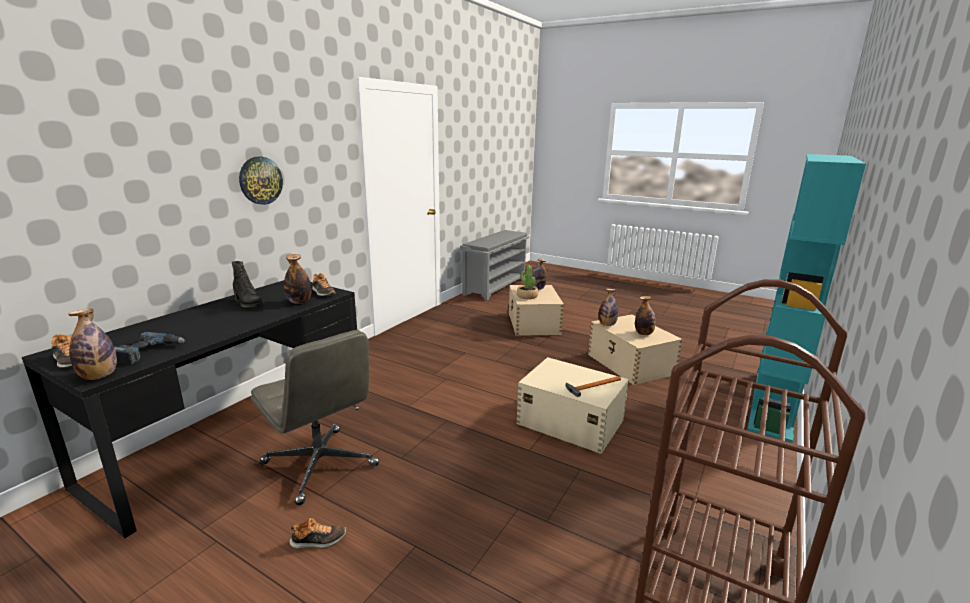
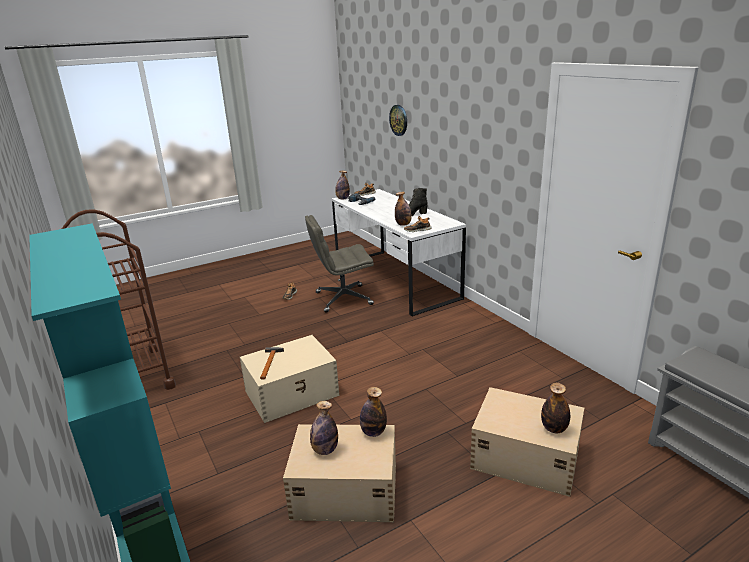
camera: 120 degrees right, 5 degrees up
(237, 435) = (395, 280): black desk -> white desk
(260, 180) = (462, 145): wall clock -> wall clock (399, 120)
(527, 296) = (519, 405): potted plant -> none

